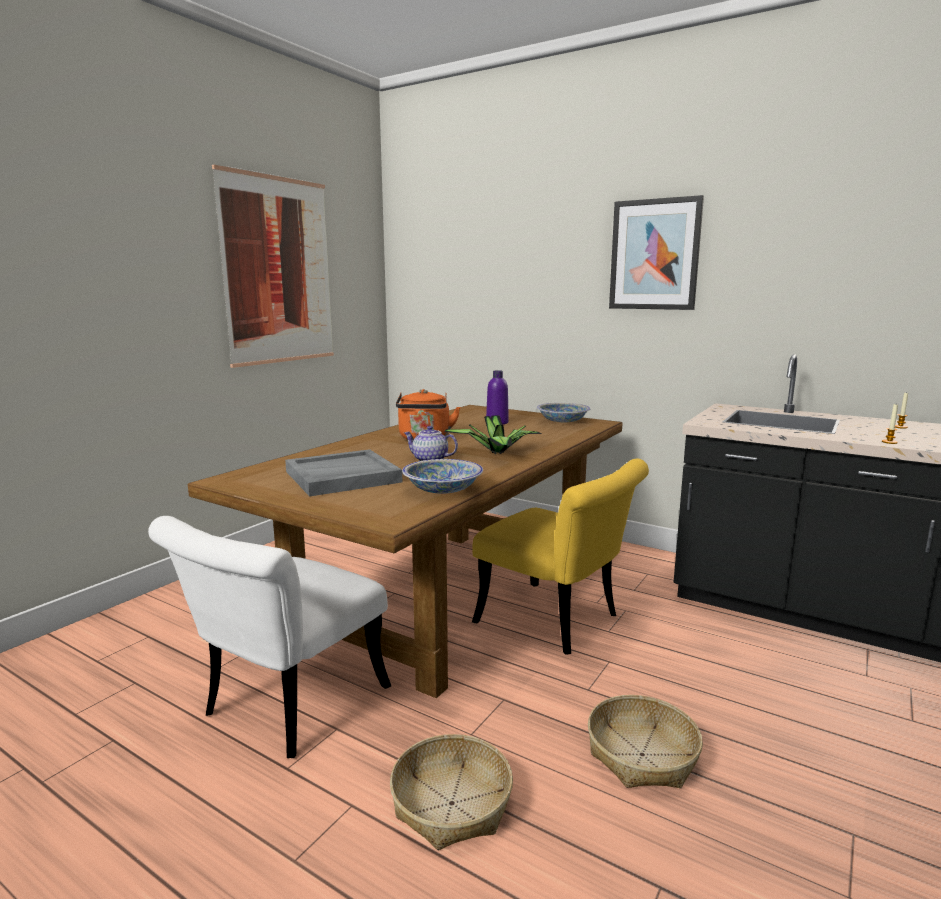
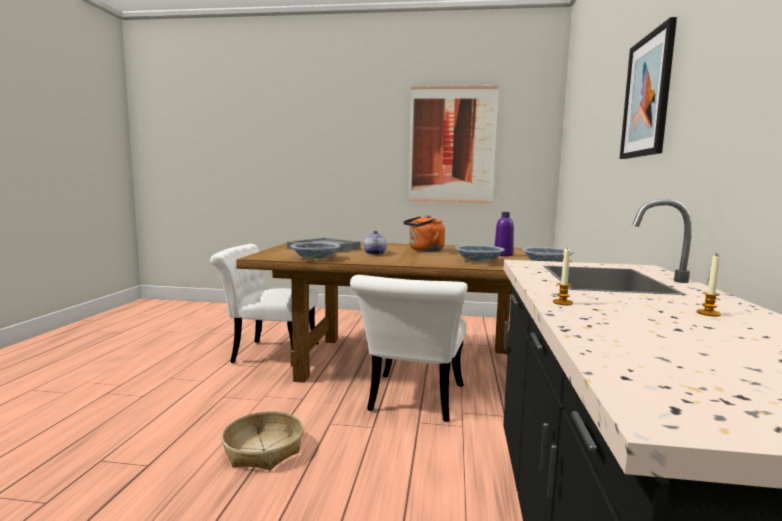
camera: 65 degrees right, 5 degrees down
(451, 803) = (207, 400): basket -> none
(497, 453) = (411, 259): potted plant -> none
(531, 435) = (479, 261): none -> bowl
(557, 622) = (412, 402): yellow chair -> white chair

